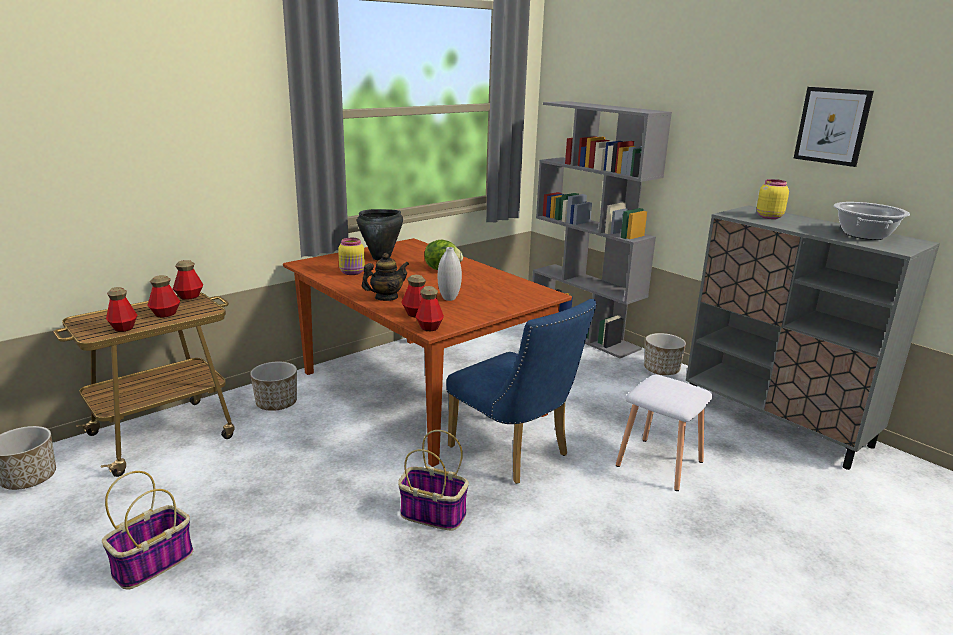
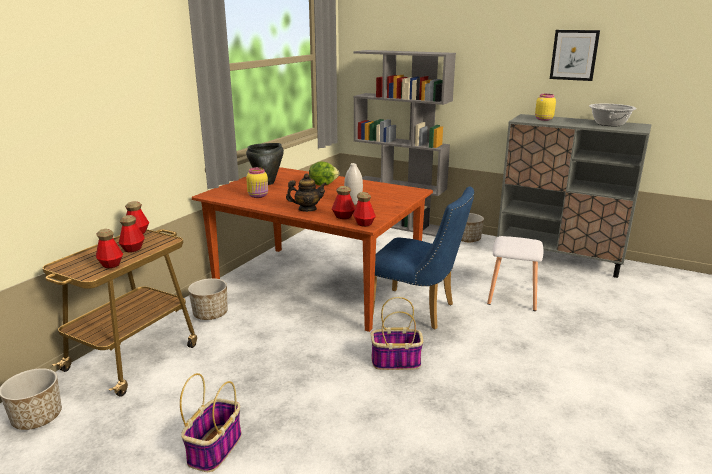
camera: 20 degrees left, 0 degrees up
(386, 298) = (307, 209): teapot -> teapot turned 45 degrees clockwise

